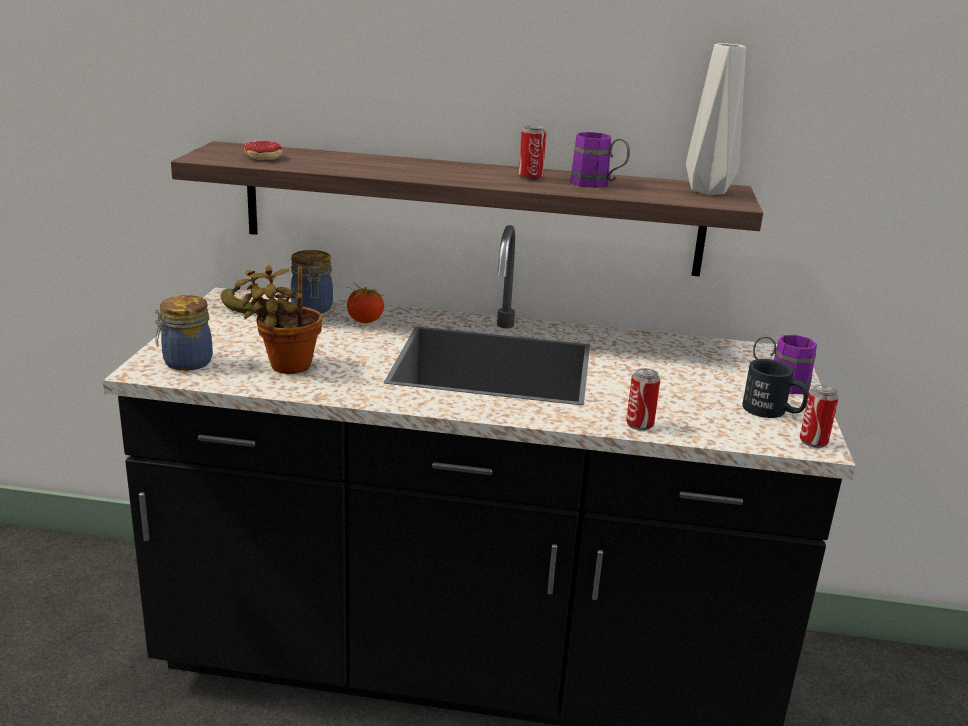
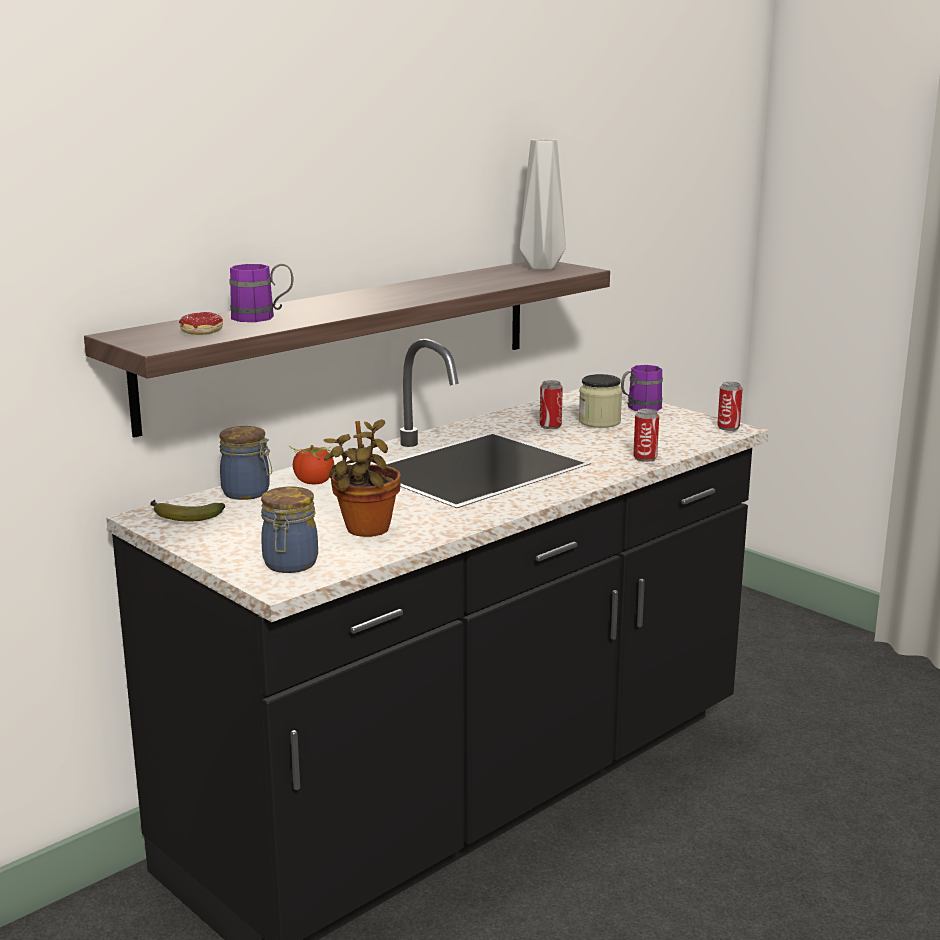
camera: 50 degrees left, 5 degrees down
(530, 177) = (427, 289): can -> can (550, 426)
(598, 184) = (478, 281): purple mug -> purple mug (263, 317)
(703, 377) = (599, 422): none -> jar
(773, 411) = (675, 422): black mug -> none

